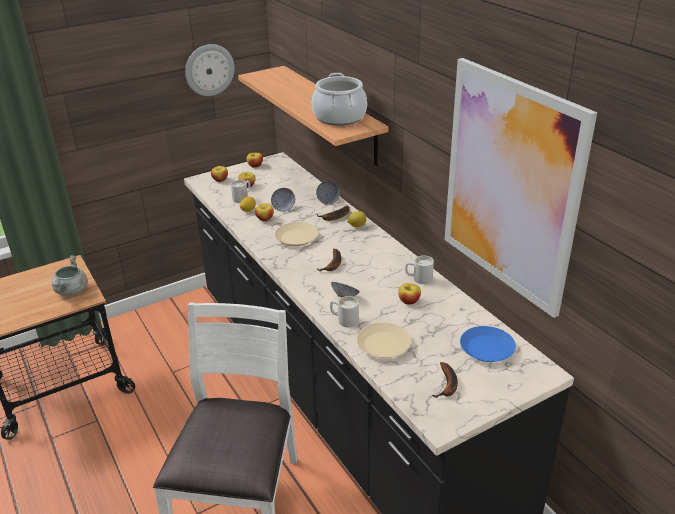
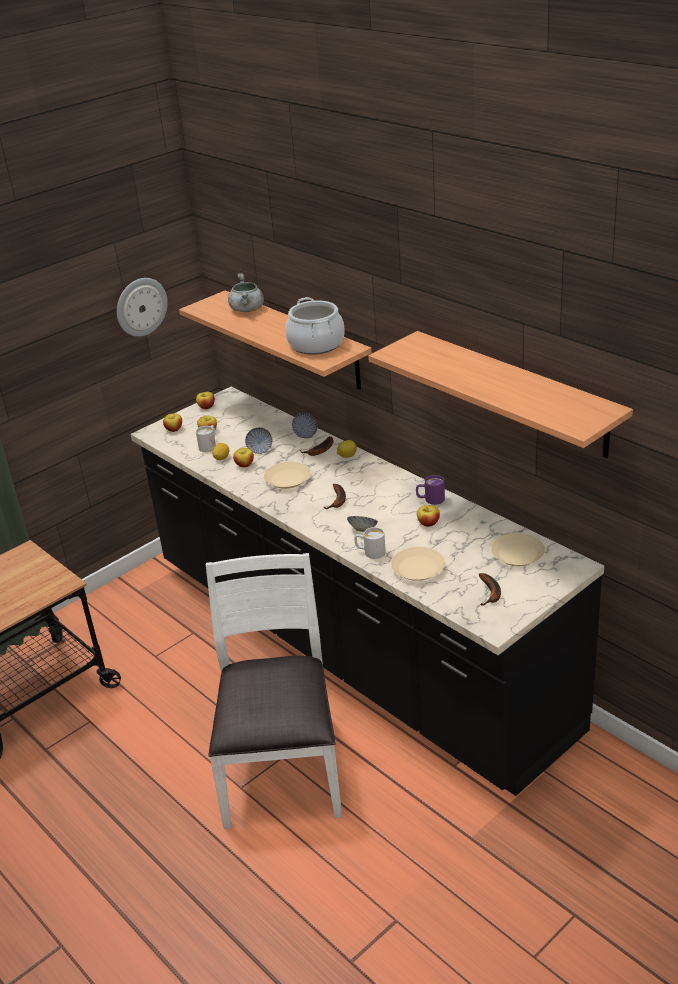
camera: 10 degrees left, 0 degrees up
(72, 291) = (42, 580): grey cooking pot -> grey cooking pot (247, 310)
(418, 278) = (430, 500): white mug -> purple mug
(487, 349) = (518, 554): blue plate -> beige plate
(510, 186) = (516, 393): picture -> shelf

